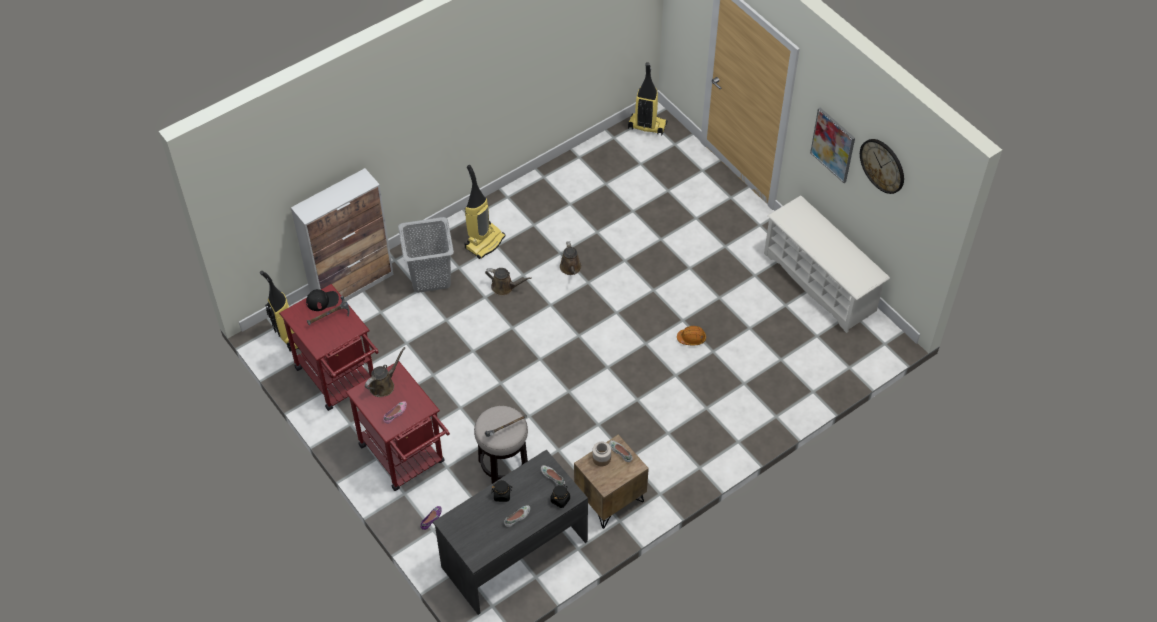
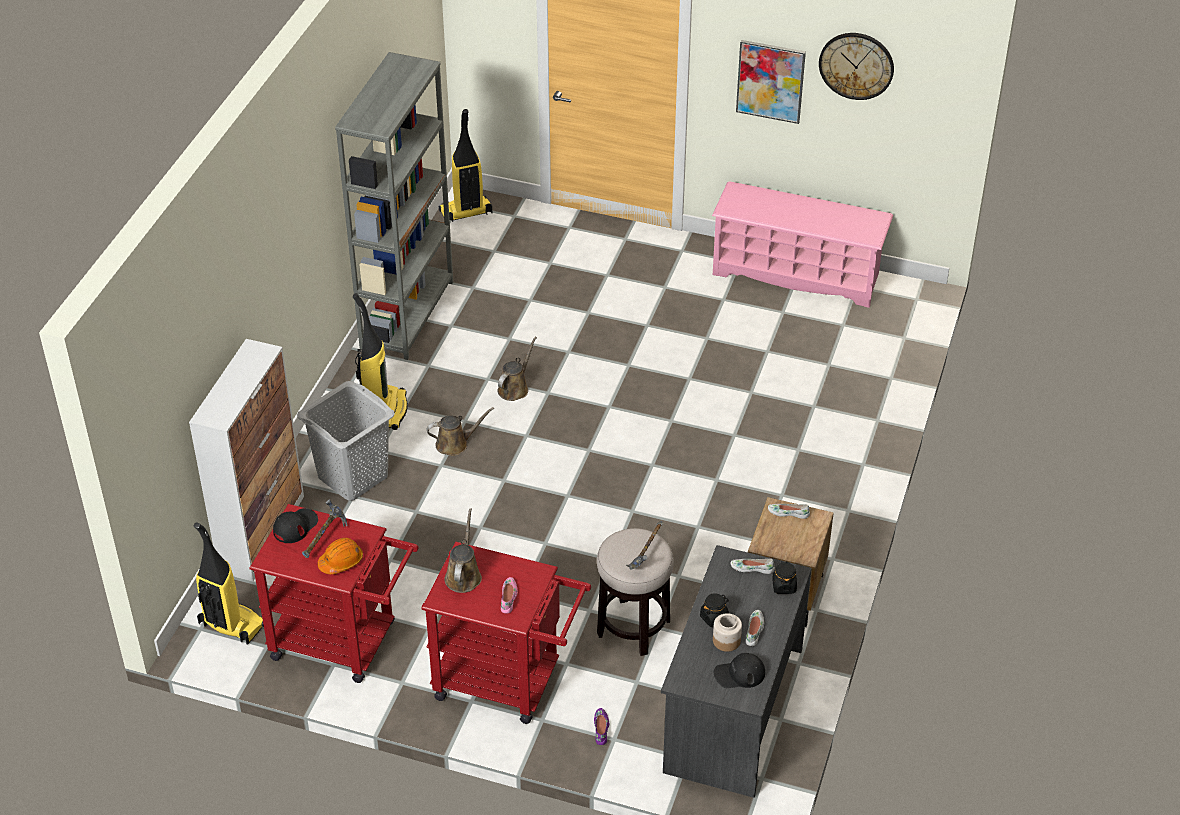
camera: 35 degrees left, 10 degrees down
(484, 539) = (739, 674): none -> black cap
(550, 182) = (407, 314): none -> grey bookcase
(571, 268) = (515, 388): brown watering can -> brown watering can turned 105 degrees counterclockwise
(601, 458) = (773, 530): jar -> jar (726, 641)
(691, 338) = (716, 391): orange hard hat -> orange hard hat (341, 561)
(820, 282) = (797, 274): white shoe rack -> pink shoe rack

